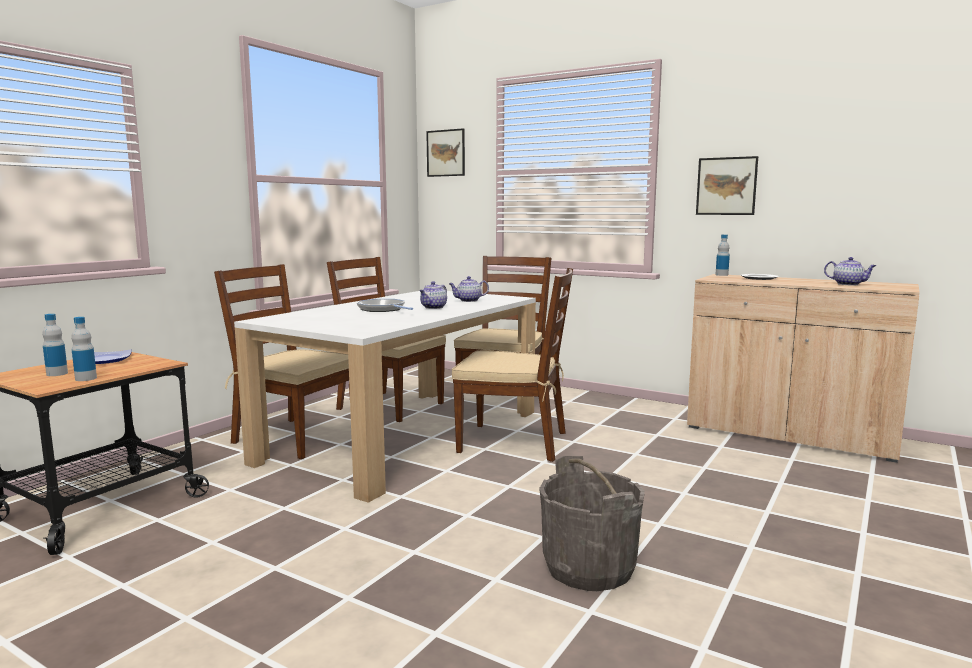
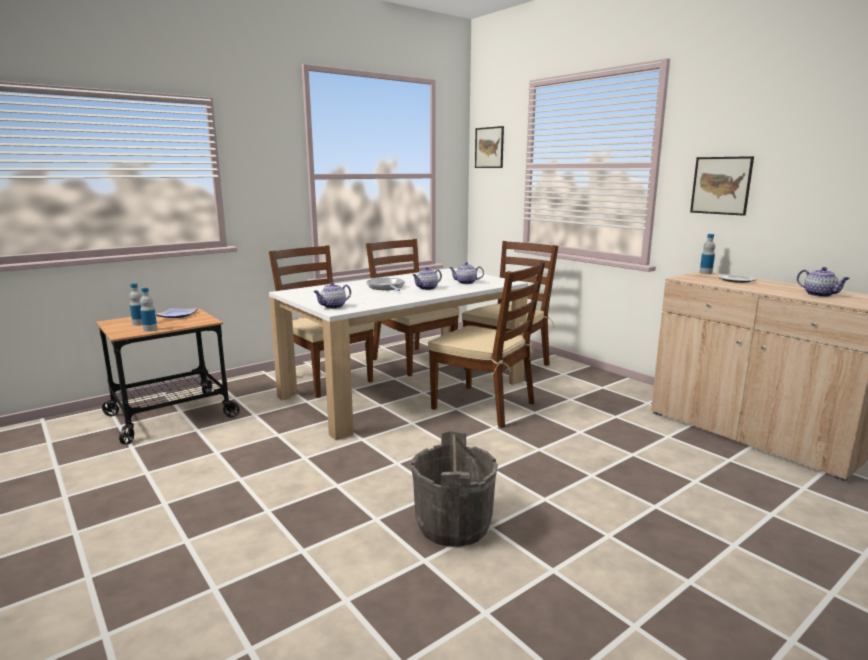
camera: 20 degrees right, 5 degrees up
(350, 330) = (333, 307): none -> teapot

